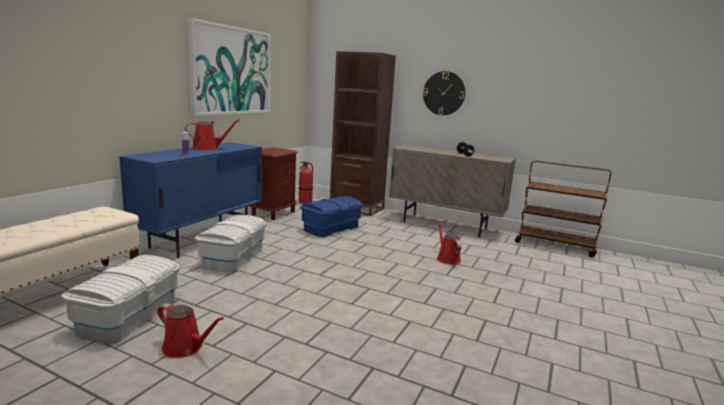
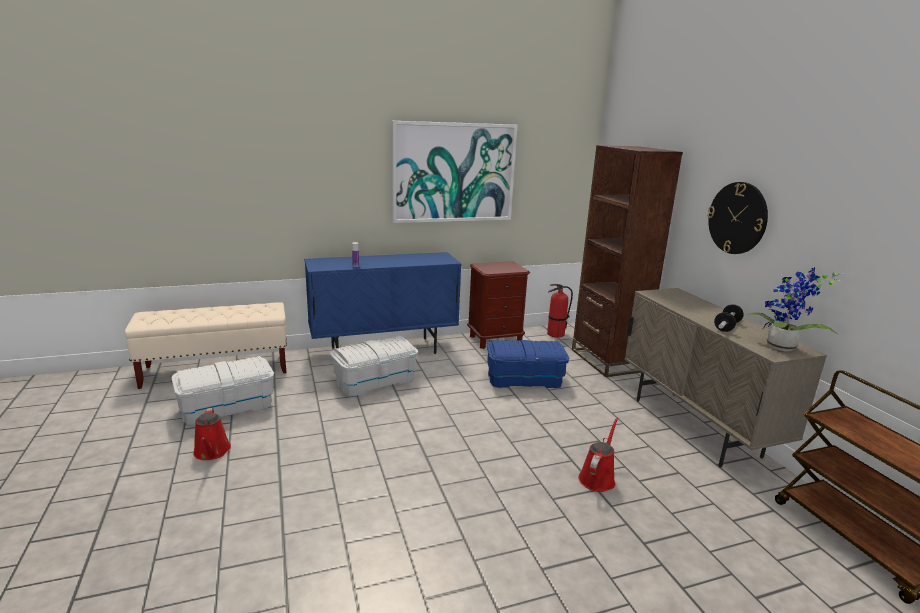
camera: 45 degrees right, 5 degrees up
(208, 148) = (398, 259): red watering can -> none
(500, 158) = (781, 348): none -> potted plant

